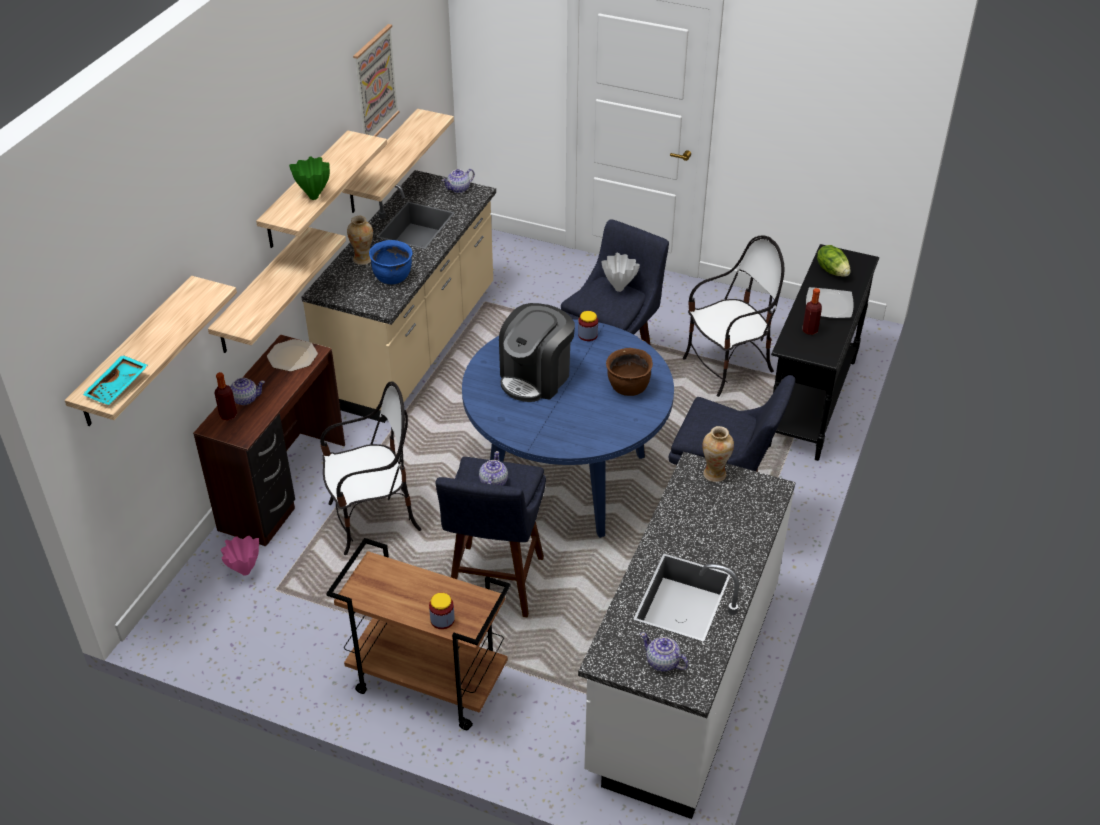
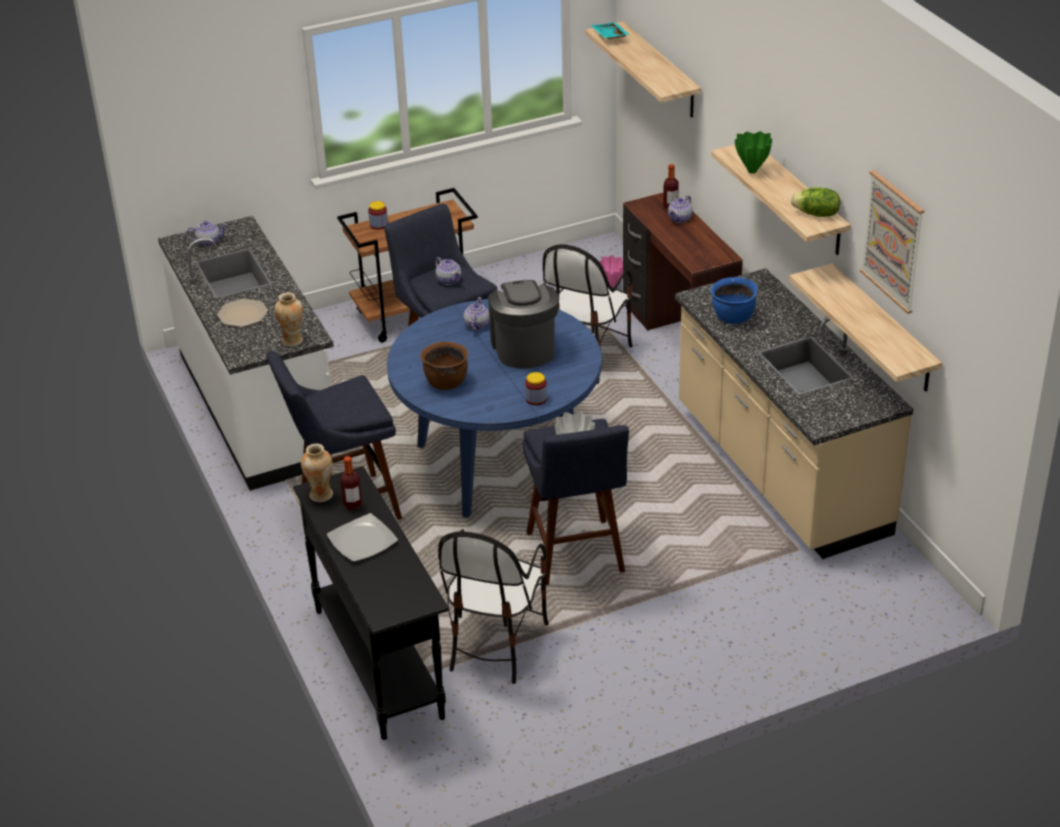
camera: 135 degrees right, 5 degrees down
(261, 291) = (743, 202): shelf -> none
(292, 357) = (704, 253): plate -> plate (242, 314)
(363, 259) = (782, 315): vase -> vase (321, 495)
(459, 189) = (840, 417): teapot -> teapot (476, 325)
(832, 270) = (400, 581): lettuce -> lettuce (816, 214)

